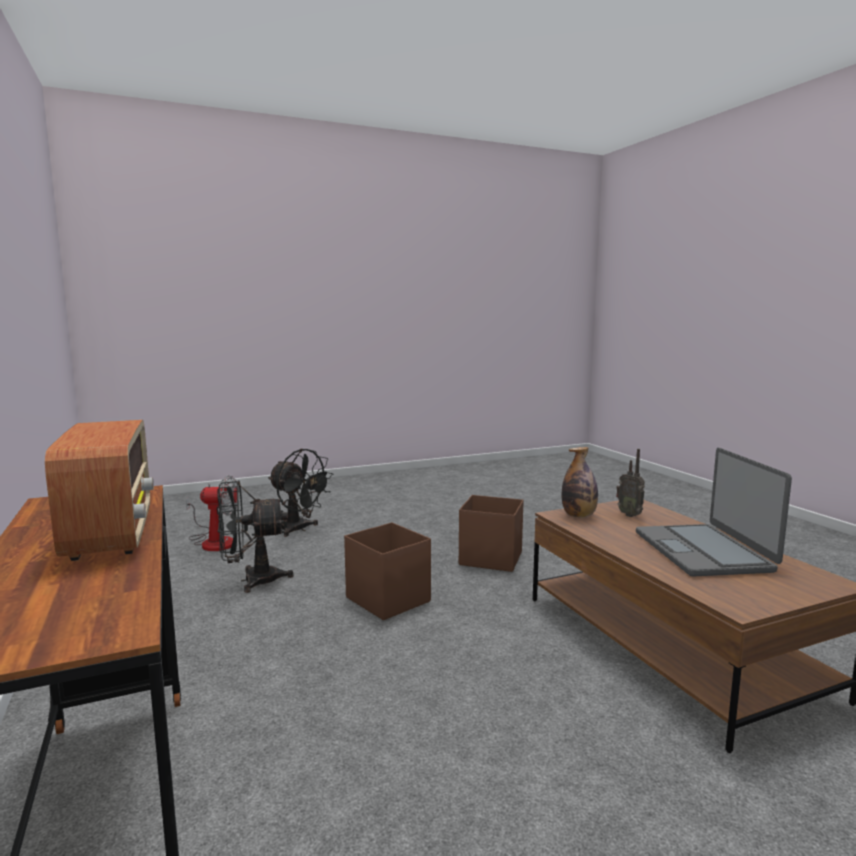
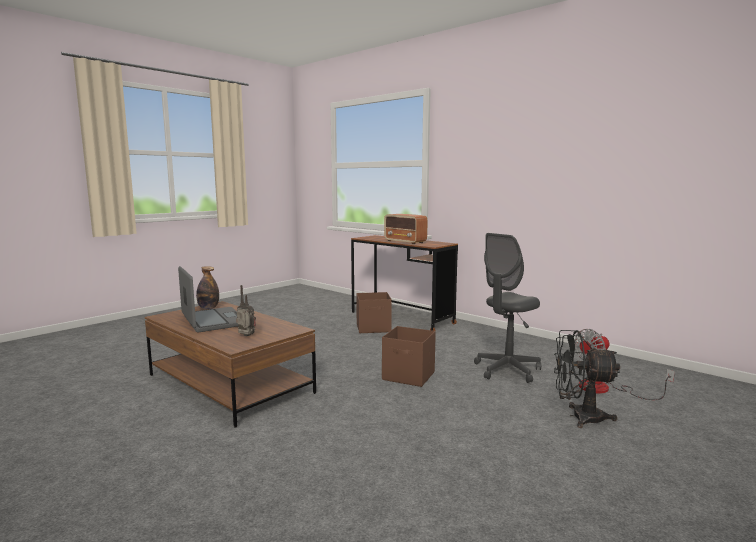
camera: 155 degrees right, 0 degrees up
(251, 580) = (507, 370): black fan -> grey office chair
(490, 558) = (368, 423): brown storage box -> brown storage box (374, 328)
(579, 516) = (283, 330): bottle -> bottle (208, 308)

